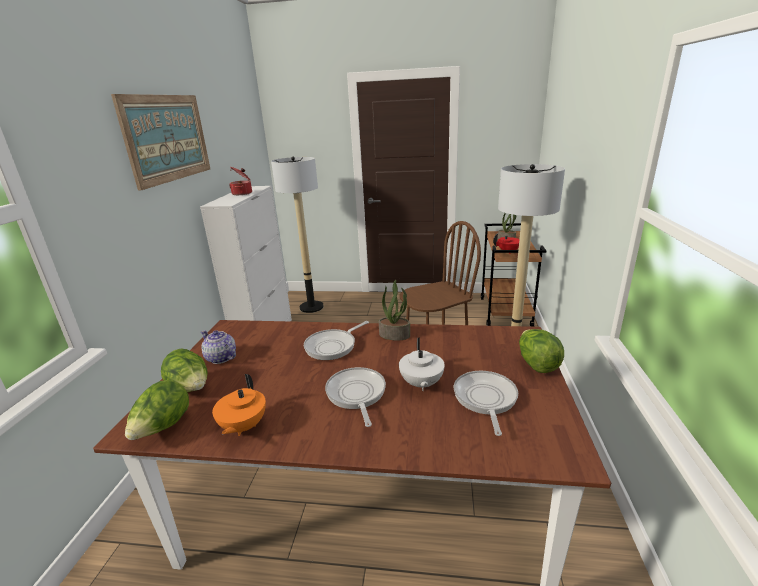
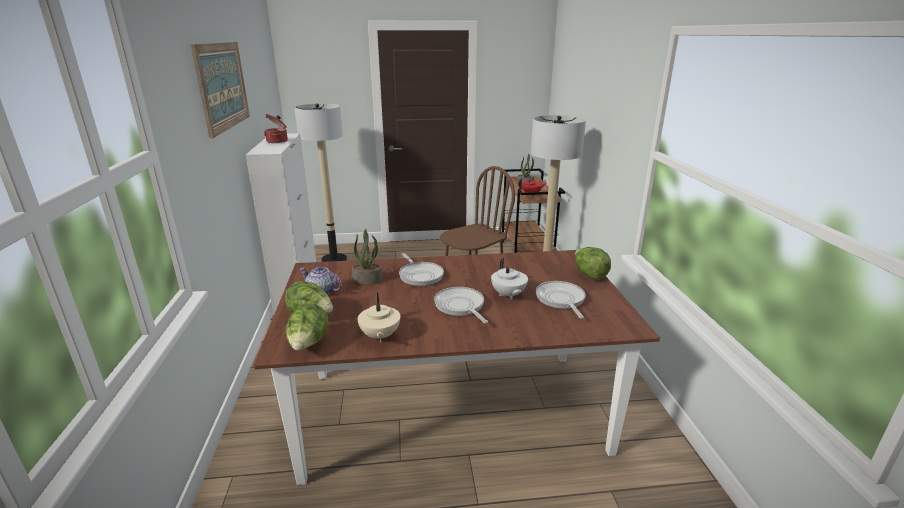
camera: 15 degrees left, 0 degrees up
(243, 427) = (379, 336): orange teapot -> beige teapot
(333, 346) = (420, 275): frying pan -> frying pan turned 60 degrees counterclockwise
(395, 335) = (469, 263): potted plant -> potted plant (368, 280)

